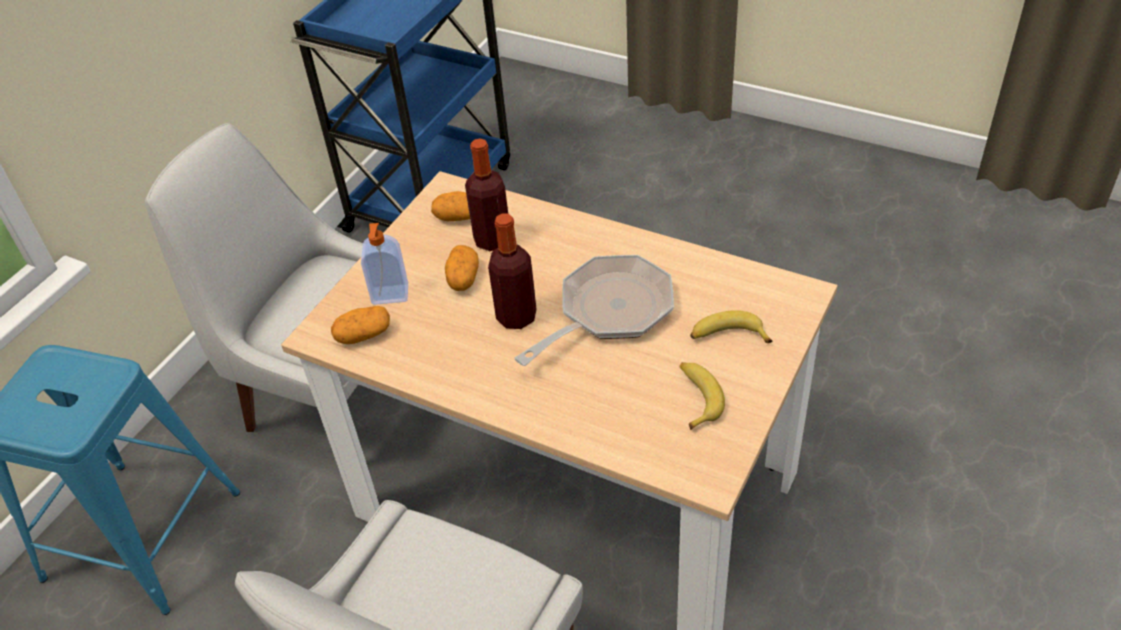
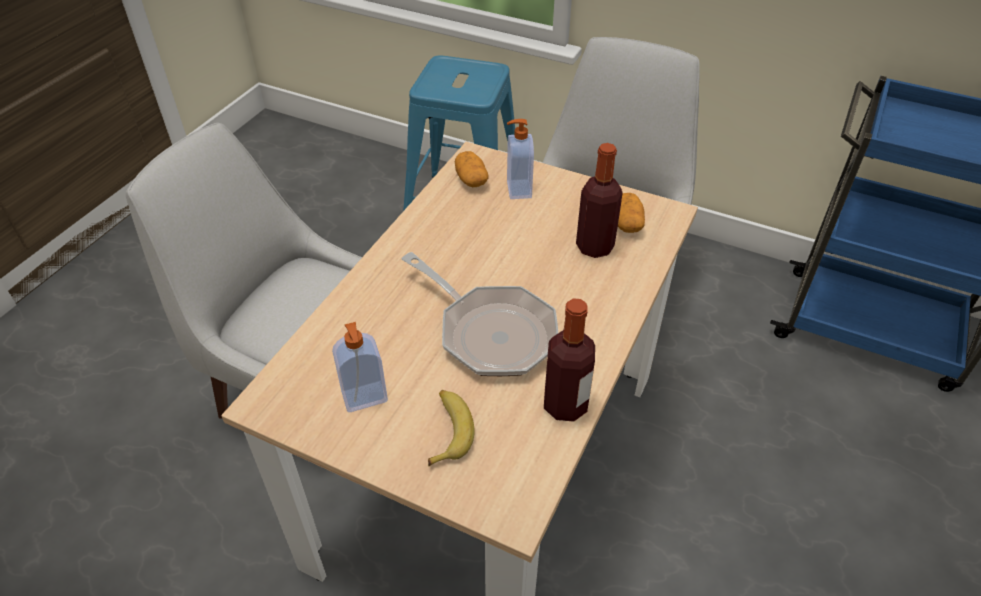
camera: 85 degrees right, 0 degrees up
(463, 278) = (539, 230): potato -> none
(516, 316) = (487, 267): bottle -> bottle (565, 405)
(696, 398) = (365, 398): banana -> soap dispenser

